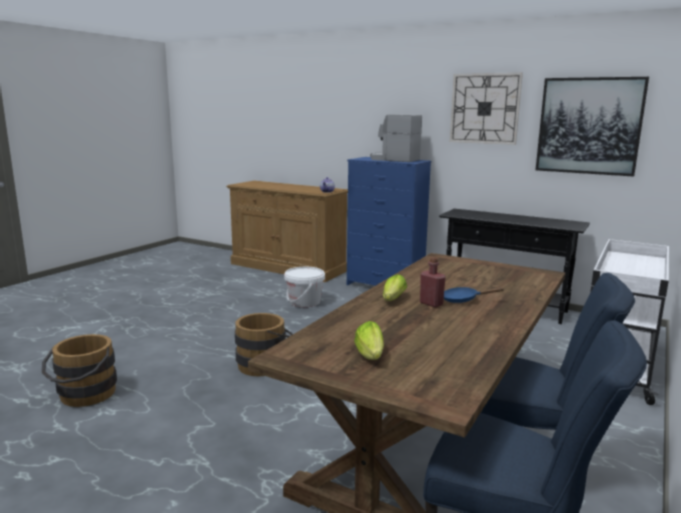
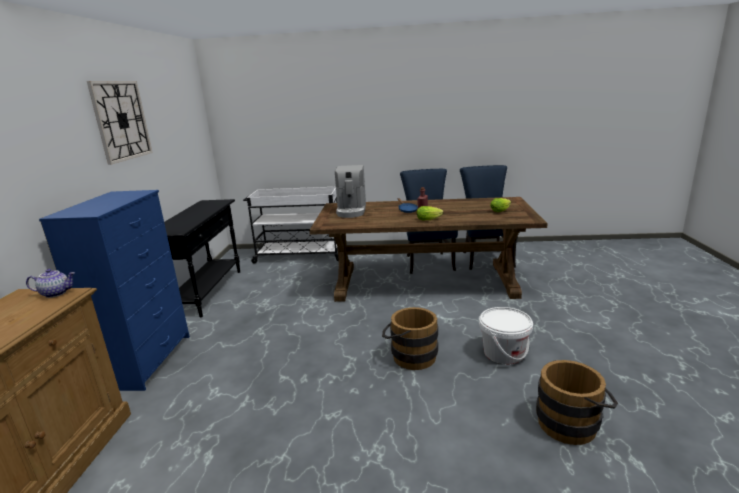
camera: 115 degrees left, 5 degrees up
(304, 302) = (231, 398): white bucket -> white bucket (503, 353)
(394, 160) = (107, 200): coffee machine -> coffee machine (351, 211)
(589, 126) = (176, 127): picture -> none

